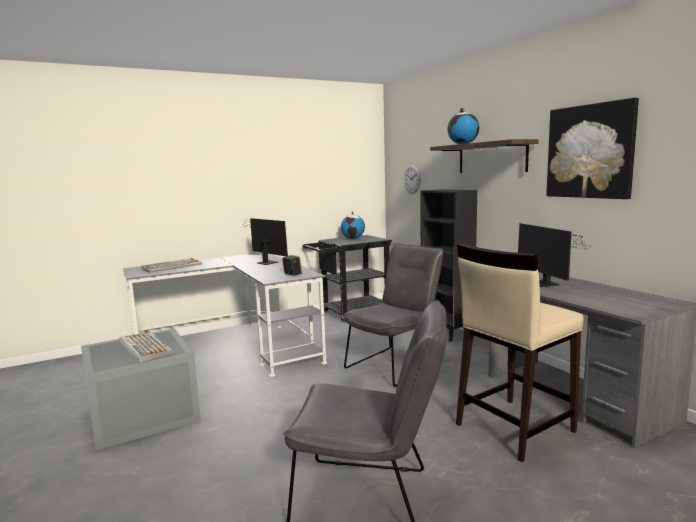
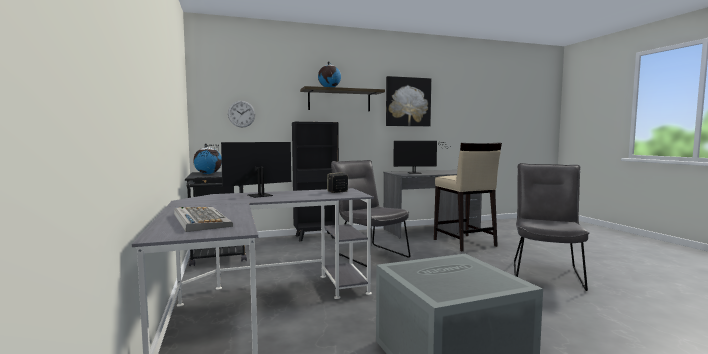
camera: 80 degrees left, 5 degrees down
(145, 347) = (447, 271): keyboard -> none

